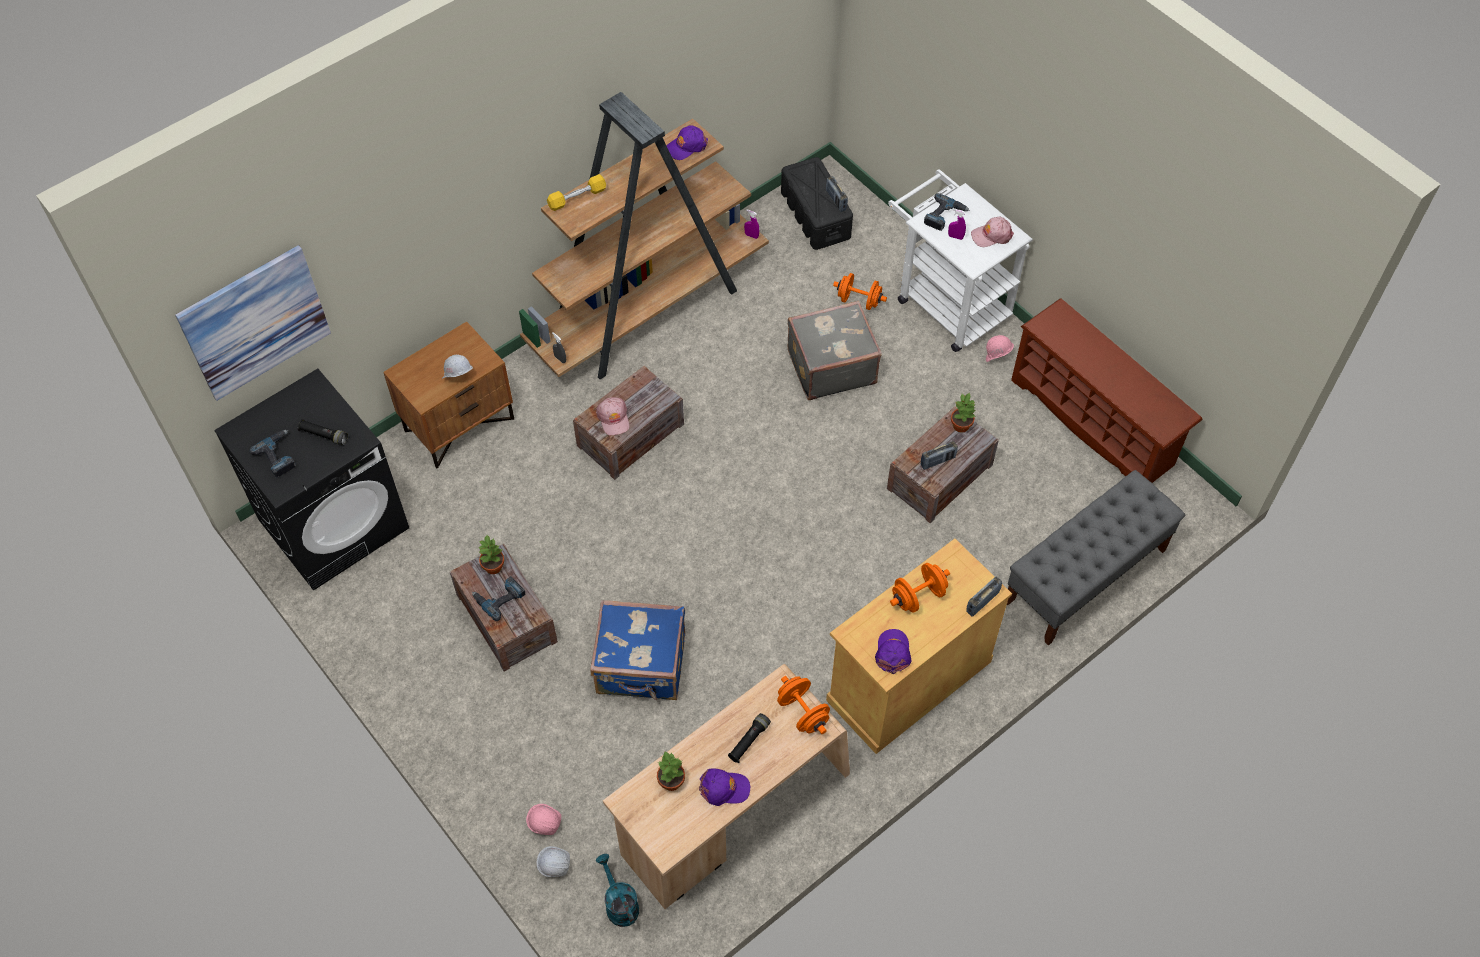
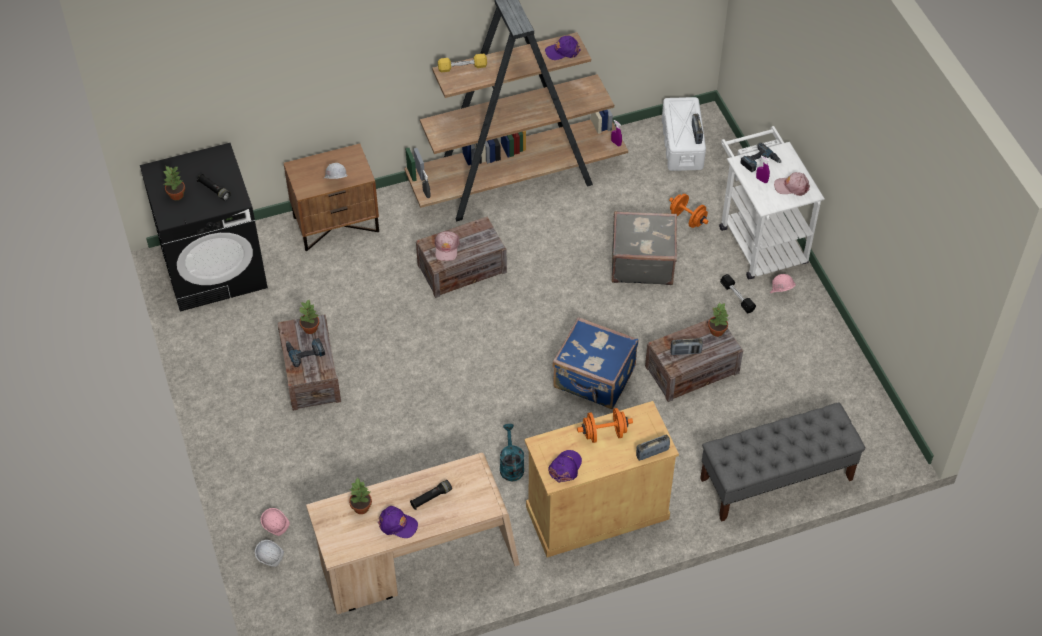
camera: 20 degrees right, 5 degrees down
(255, 322) = (186, 90): picture -> none
(279, 455) = (176, 195): power drill -> potted plant
(619, 903) = (305, 599): turquoise watering can -> turquoise watering can (511, 465)
(641, 666) = (396, 438): blue suitcase -> blue suitcase (594, 379)
(803, 712) = (480, 490): orange dumbbell -> none
(815, 215) = (682, 144): black storage box -> white storage box
(952, 376) = (737, 297): none -> black dumbbell
(1094, 422) = (839, 365): brown shoe rack -> none

